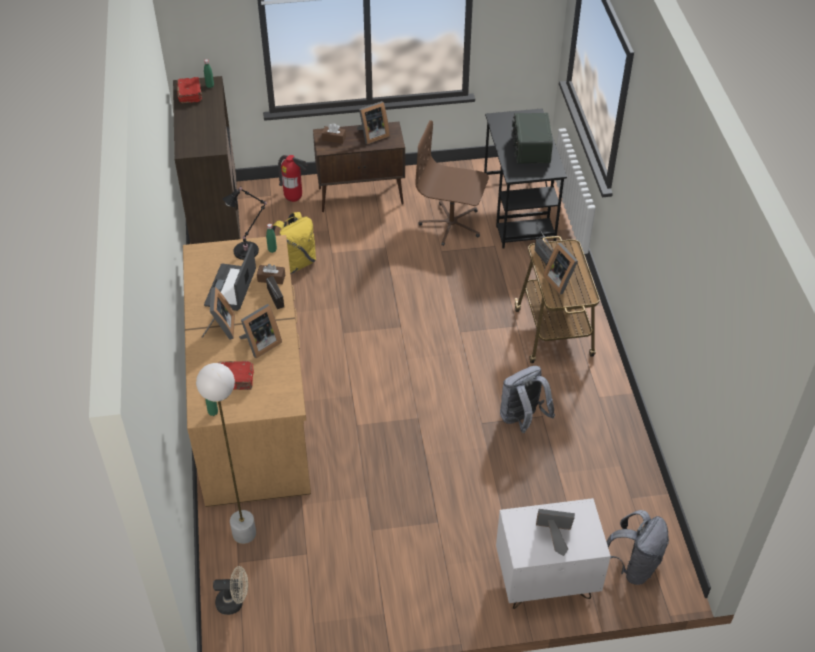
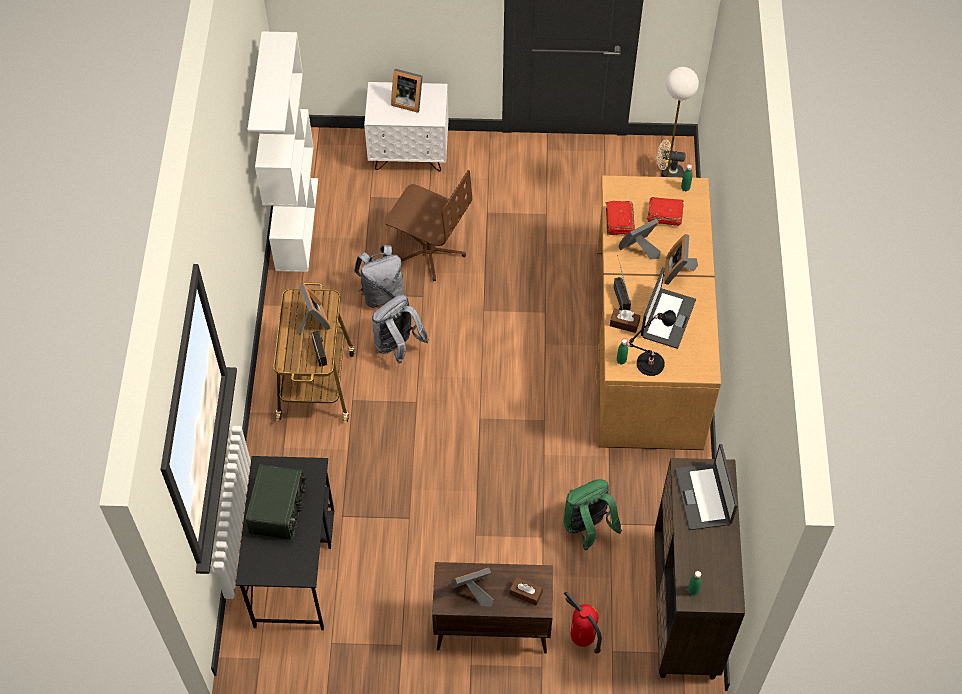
camera: 170 degrees left, 10 degrees up
(190, 95) = (719, 576): red book -> red book (618, 222)
(200, 134) = (704, 496): none -> laptop
(296, 262) = (587, 528): yellow backpack -> green backpack
(451, 224) = (386, 559): brown office chair -> brown office chair (429, 251)
(634, 565) = (332, 155): grey backpack -> grey backpack (398, 346)
(638, 478) = (296, 223): none -> white bookcase

